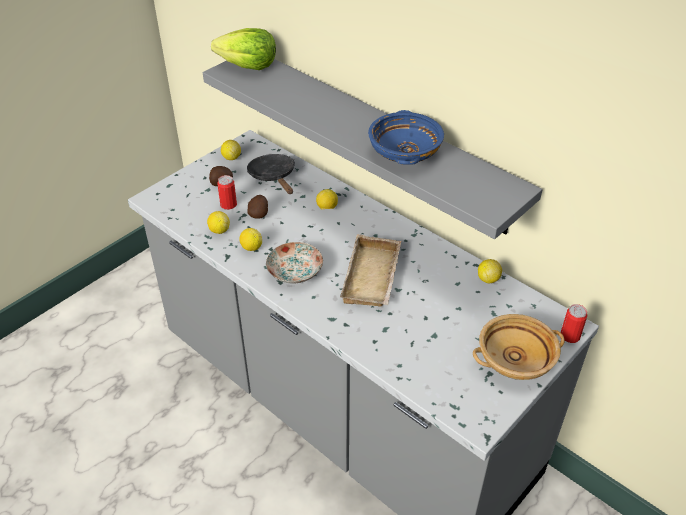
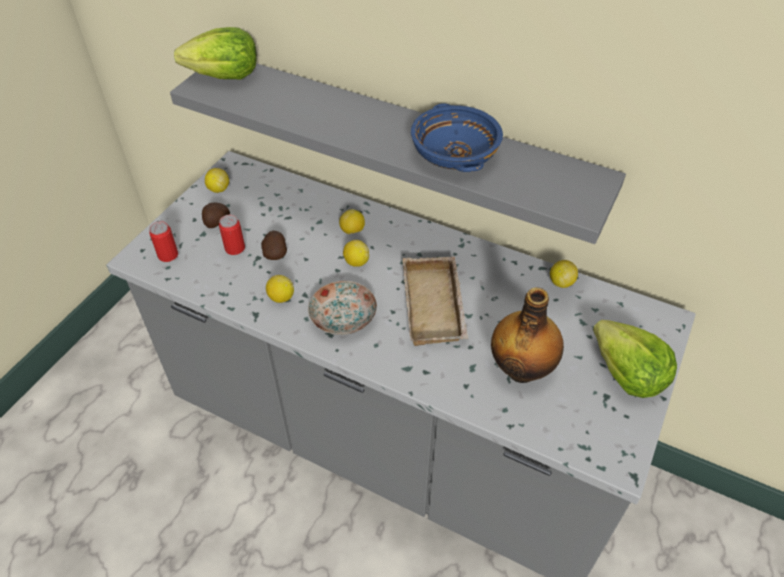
camera: 15 degrees left, 5 degrees up
(219, 230) = (234, 283): lemon -> lemon (356, 262)
(273, 176) = (277, 204): black frying pan -> none
(426, 338) = (522, 368): none -> bottle
(515, 360) = (627, 374): beige bowl -> lettuce
(570, 336) = (671, 332): can -> can (168, 255)

